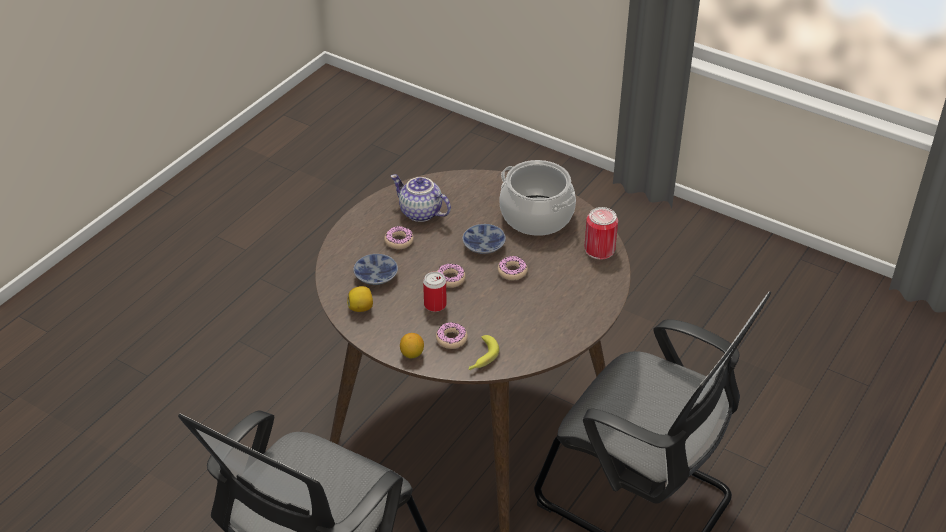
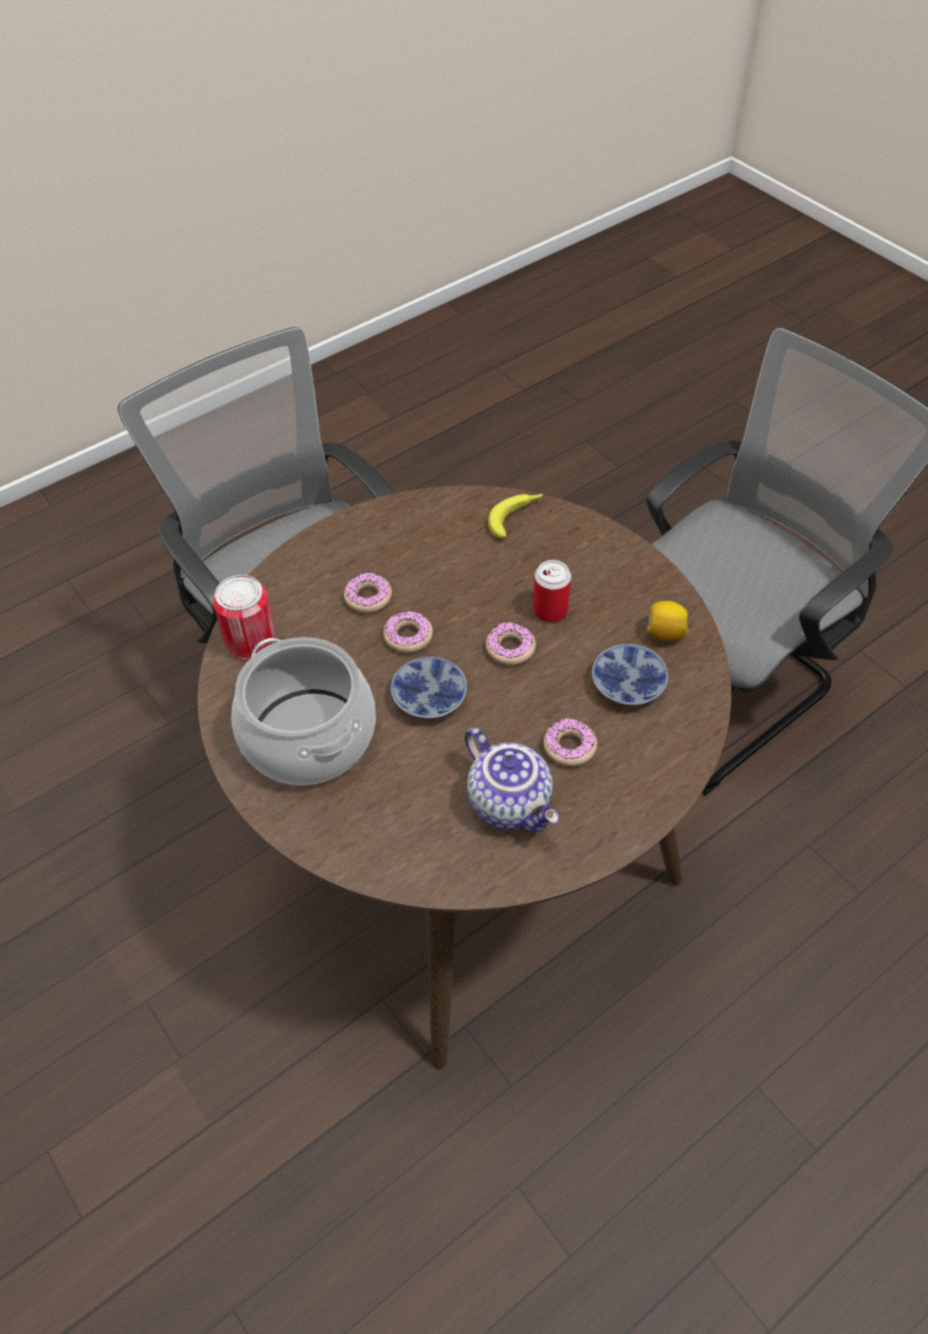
camera: 160 degrees left, 10 degrees up
(412, 354) = (608, 544): lemon -> none
(451, 339) = (546, 552): donut -> donut (368, 598)

